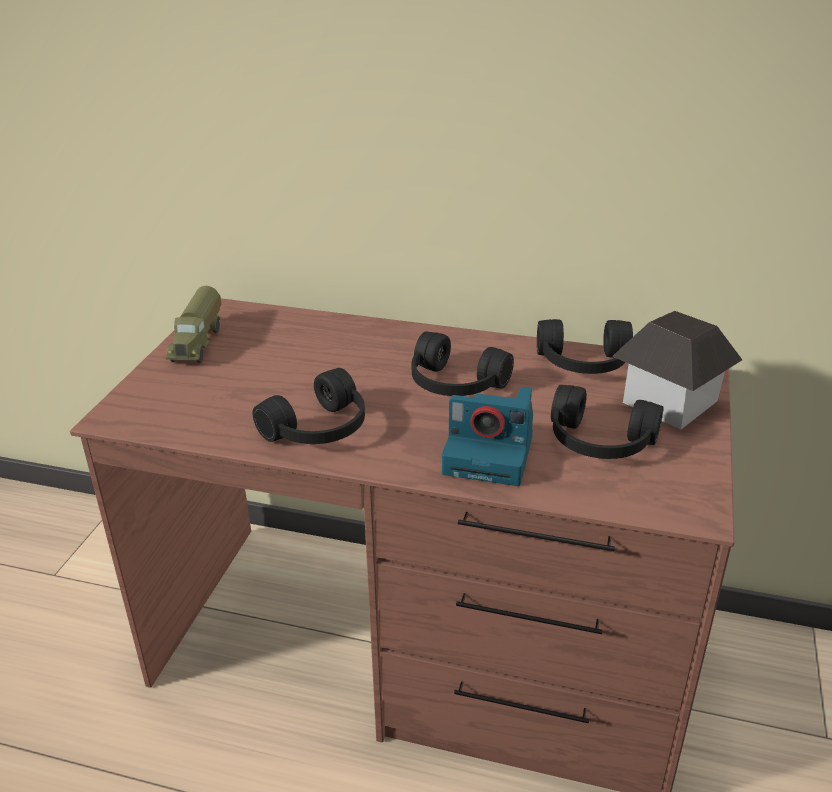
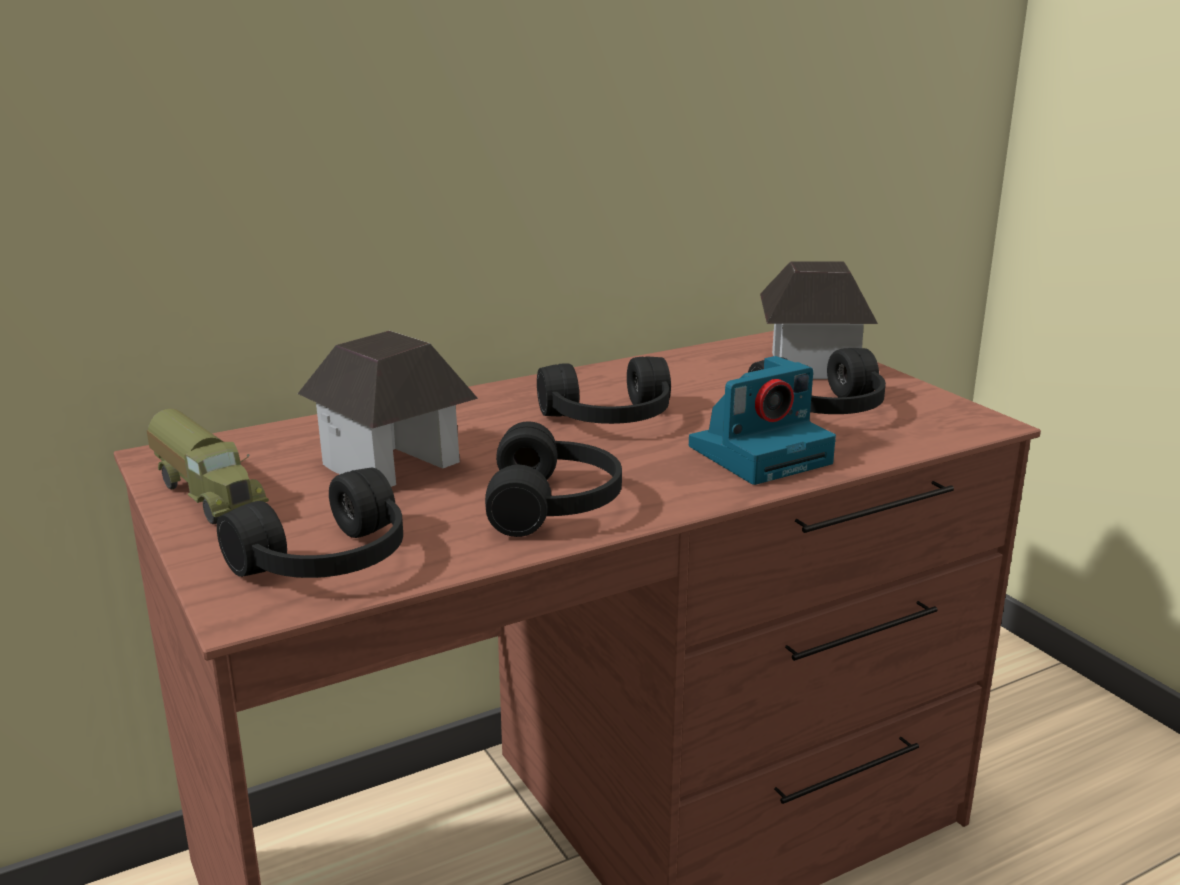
camera: 45 degrees left, 10 degrees down
(297, 361) = (391, 463): none -> toy house
(584, 364) = (692, 365): black headphones -> black headphones (330, 563)

